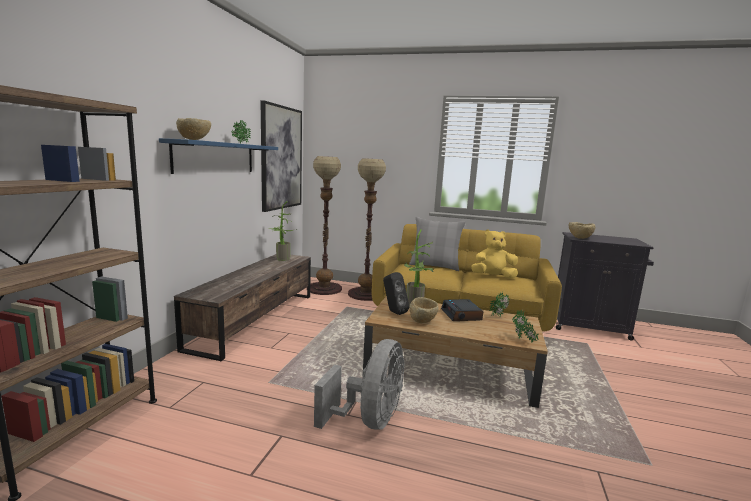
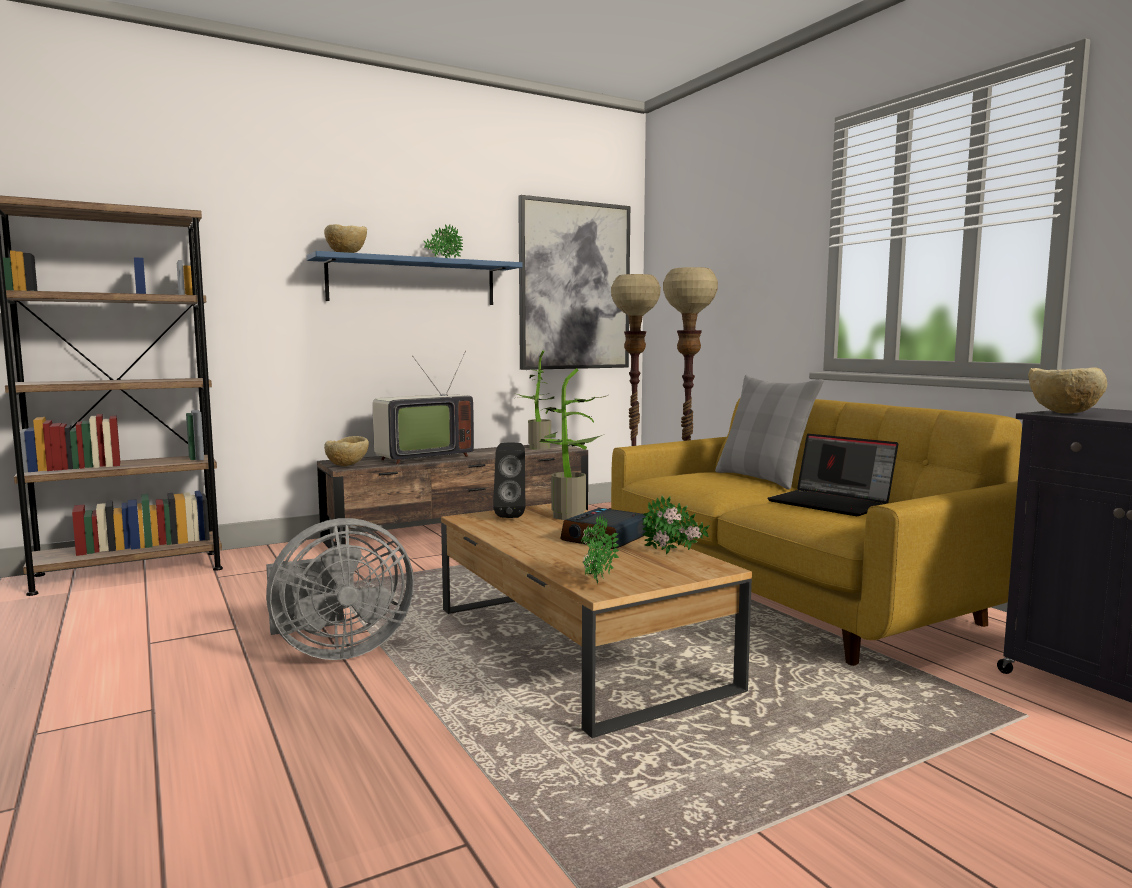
camera: 45 degrees right, 5 degrees down
(240, 279) = (421, 457): none -> television
(423, 321) = (516, 531): beige bowl -> beige bowl (347, 466)
(493, 277) = (832, 503): yellow plush toy -> laptop

